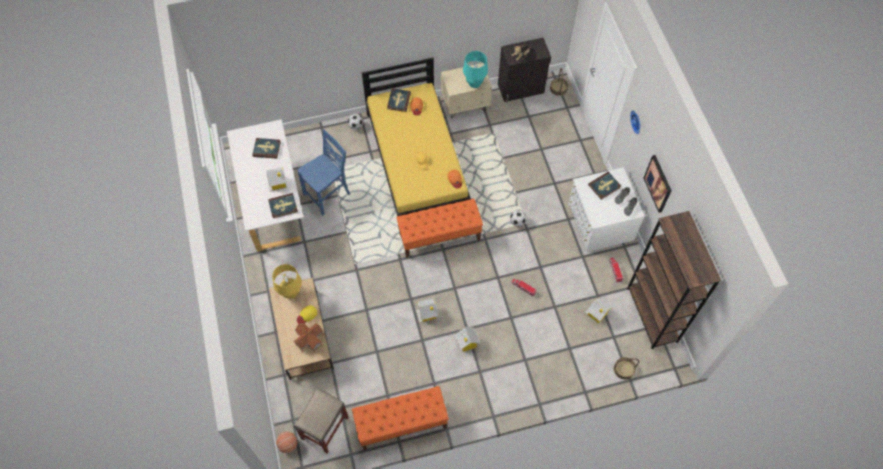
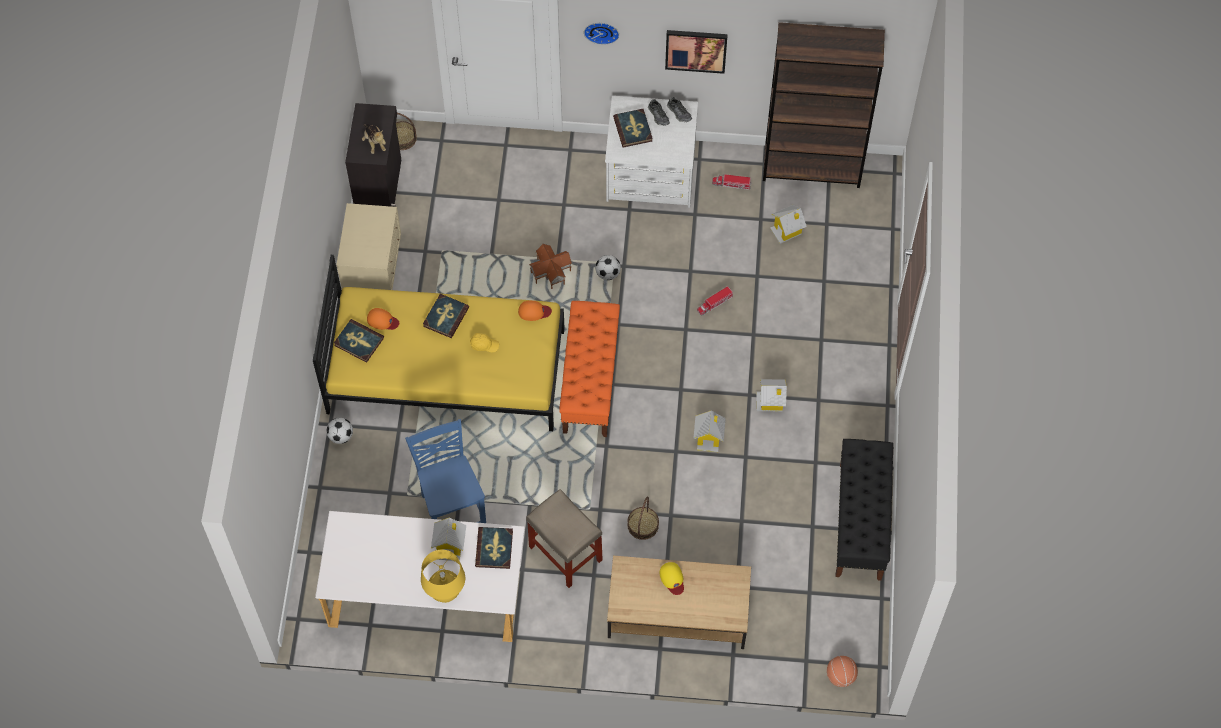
camera: 70 degrees left, 0 degrees up
(267, 149) = (378, 545): book -> book (445, 317)
(291, 292) = (627, 591): yellow table lamp -> yellow table lamp (445, 592)
(310, 339) = (712, 585): toy house -> toy house (550, 271)
(325, 427) = (831, 621): beige stool -> beige stool (564, 553)
(401, 424) = (860, 522): orange bench -> black bench
(474, 83) = (379, 227): turquoise table lamp -> none
(624, 369) = (876, 230): basket -> basket (642, 525)

